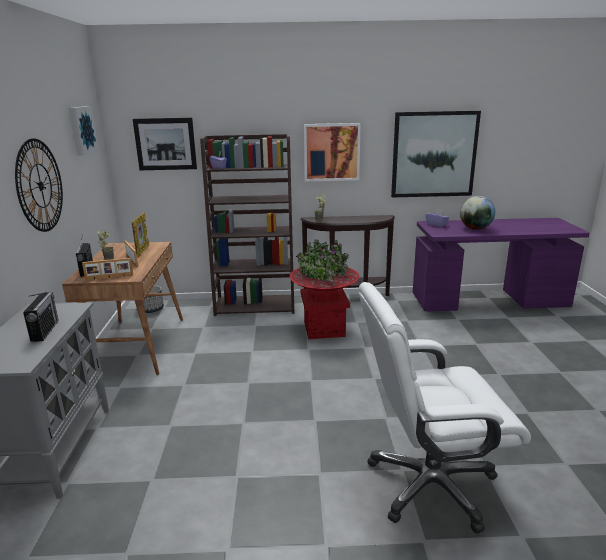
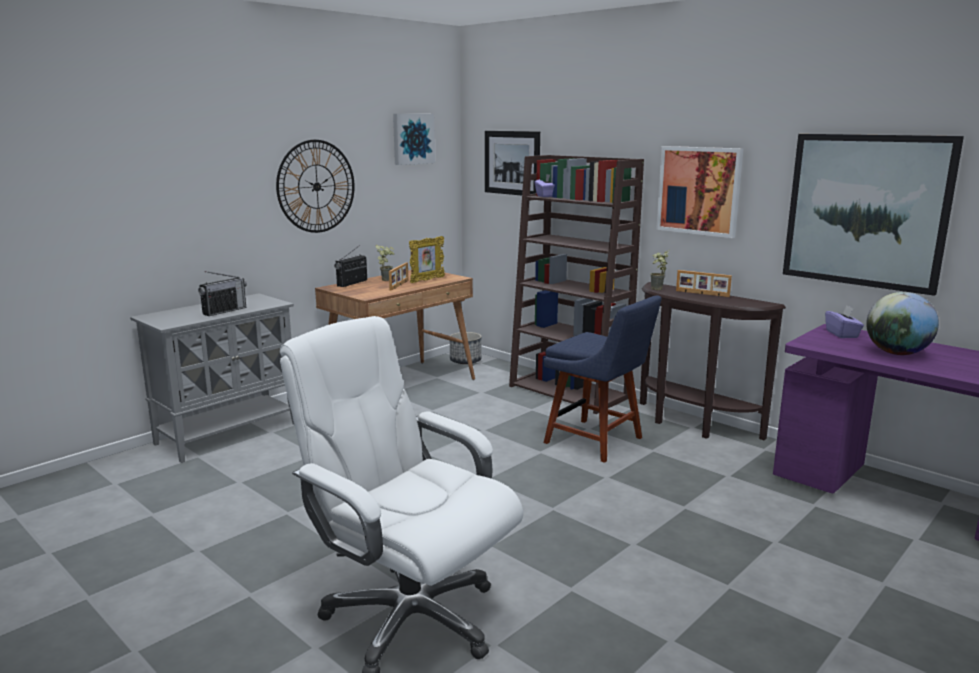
camera: 45 degrees right, 5 degrees down
(109, 277) = (352, 292): picture frame -> picture frame (702, 294)
(324, 329) = (597, 441): red planter -> blue chair

